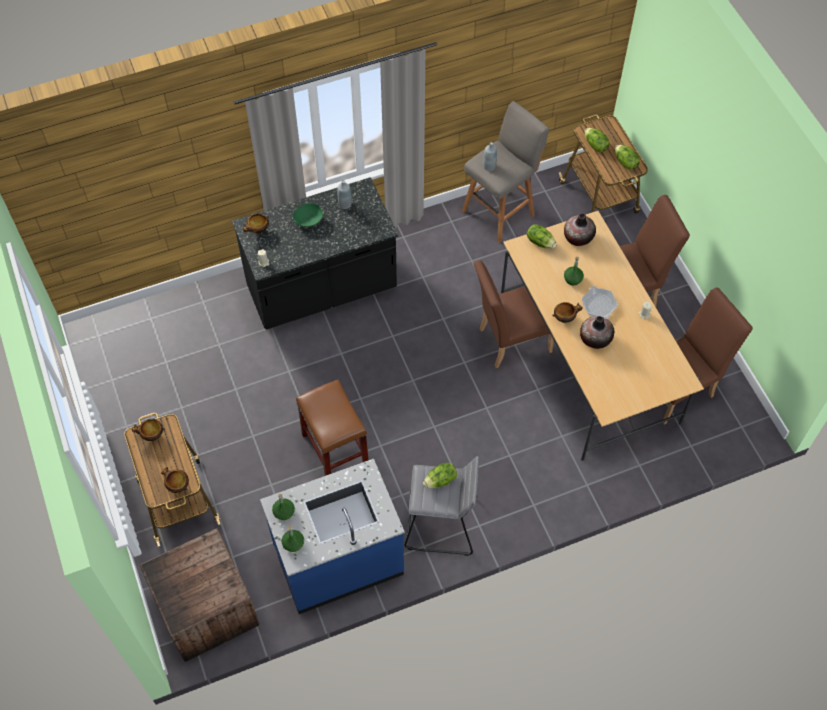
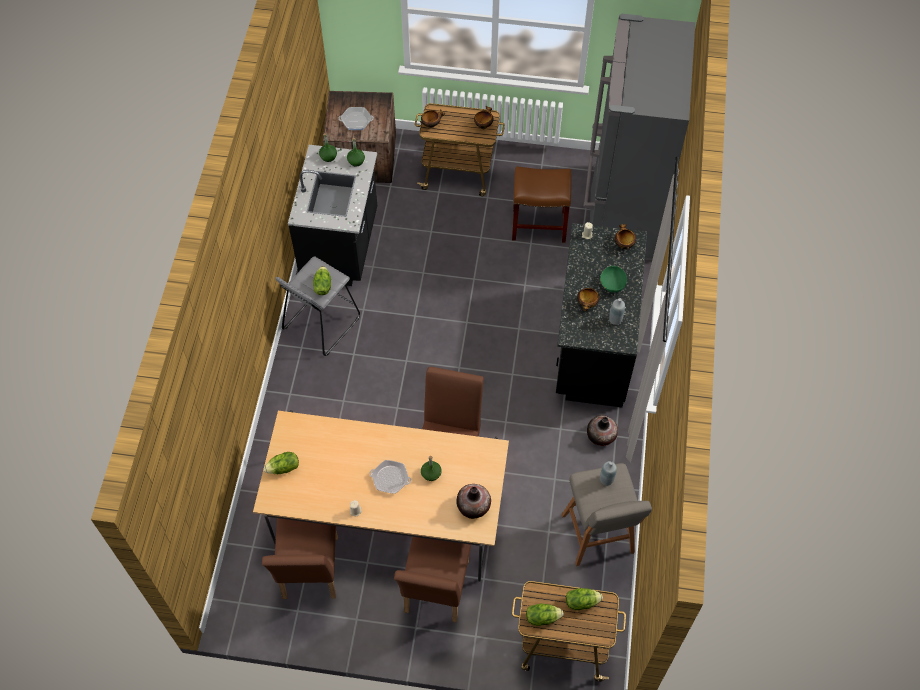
camera: 120 degrees right, 0 degrees up
(155, 331) = (620, 212): none -> grey fridge
(203, 578) = (356, 121): none -> frying pan
(334, 449) = (433, 283): brown stool -> brown stool (539, 225)
(338, 560) = (341, 245): blue counter -> black counter
(540, 242) = (488, 471): lettuce -> lettuce (284, 468)
(564, 318) = (395, 443): bowl -> bowl (587, 305)
(595, 339) = (359, 454): vase -> vase (601, 436)

